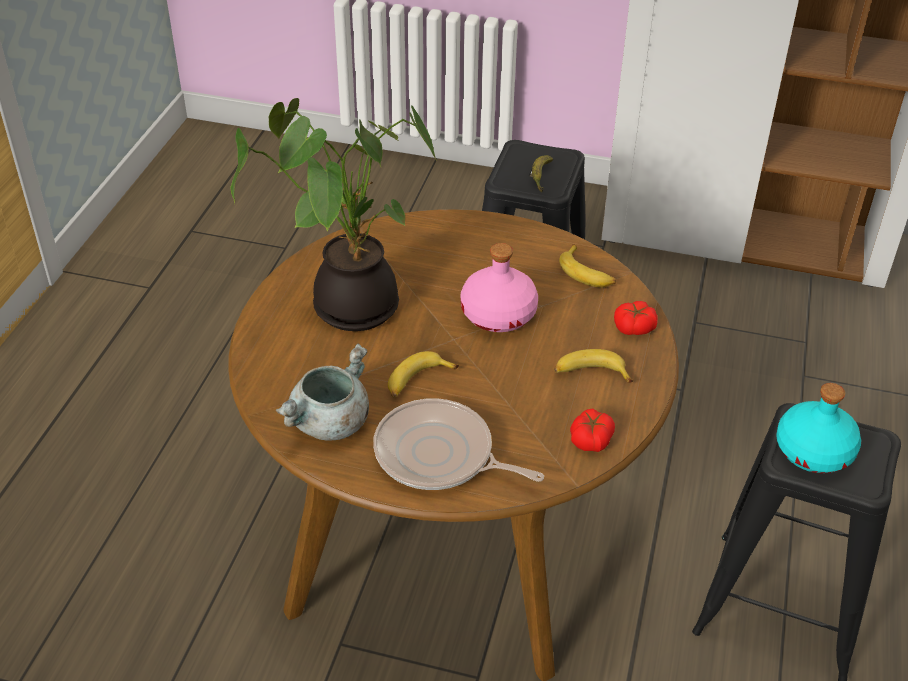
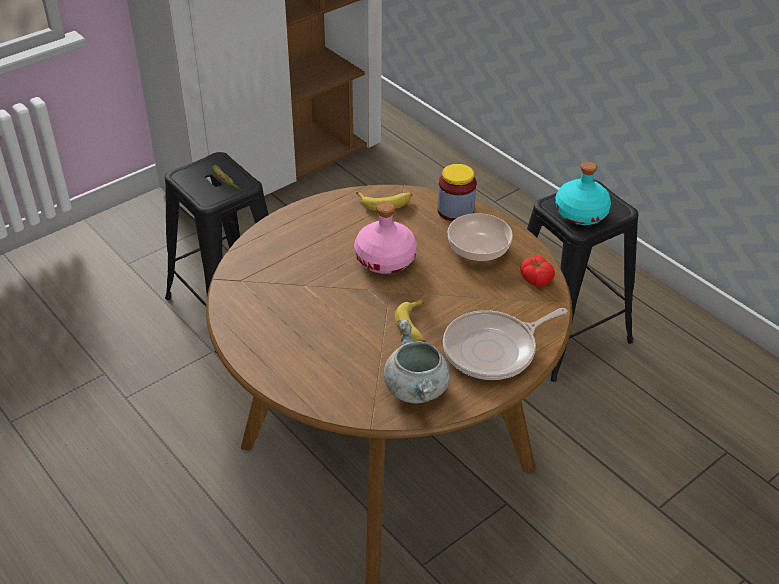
camera: 55 degrees left, 0 degrees up
(349, 304) = (301, 323): potted plant -> none
(590, 373) = (479, 249): banana -> bowl
(634, 327) = (455, 211): tomato -> jar

